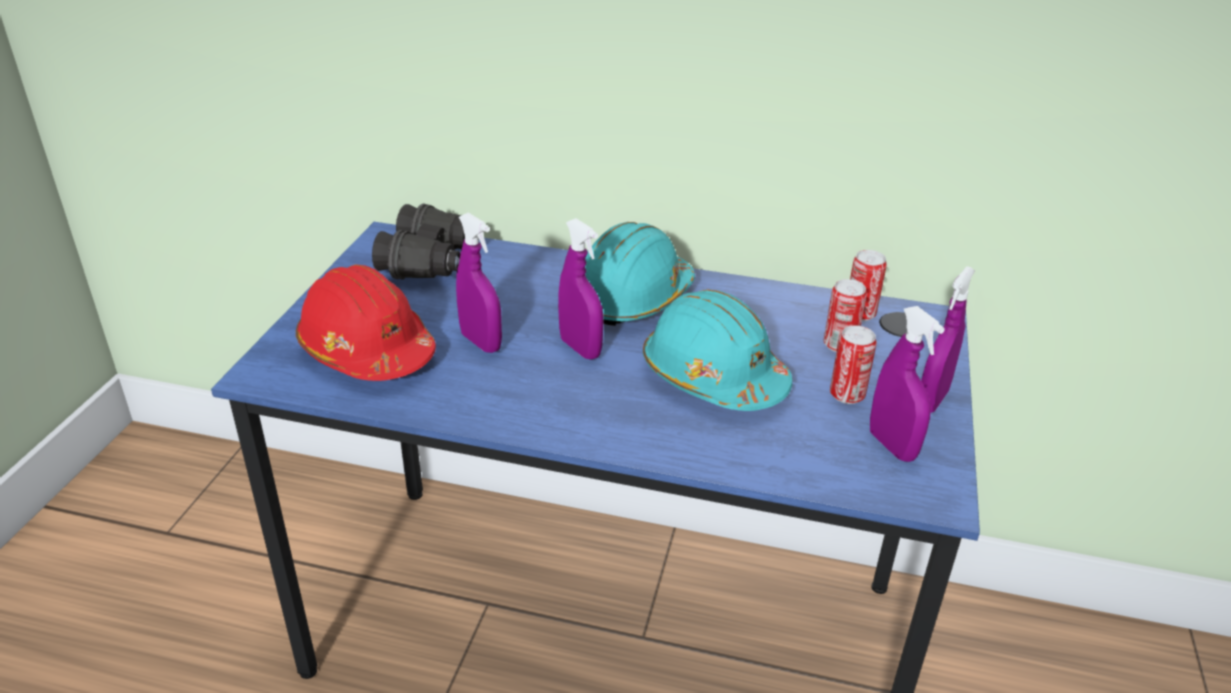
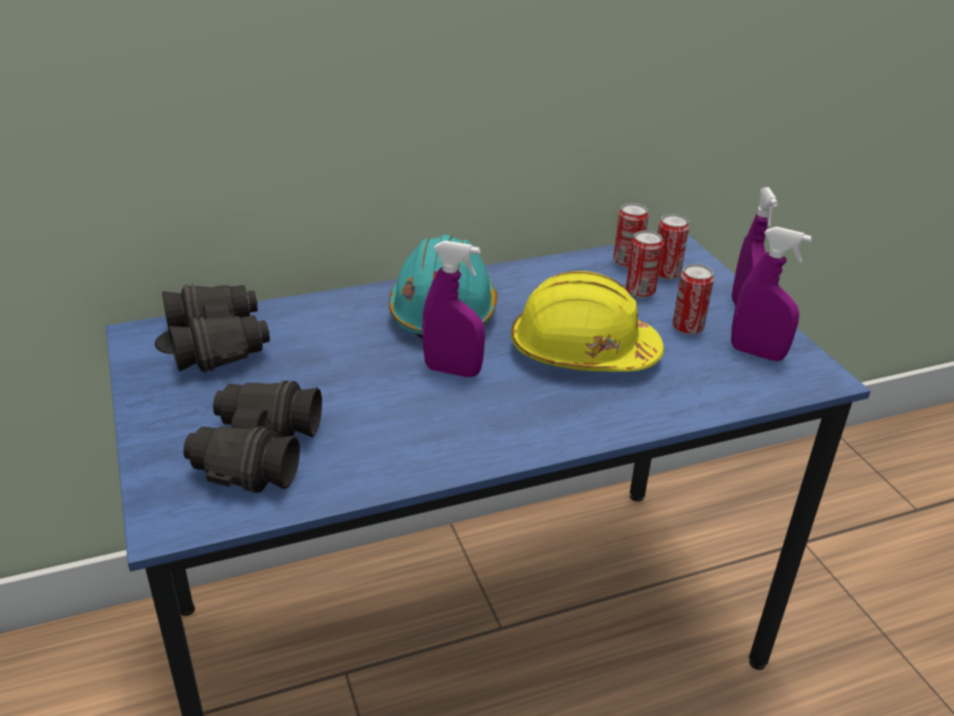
camera: 35 degrees left, 0 degrees up
(367, 350) = (256, 452): red hard hat -> black binoculars
(481, 342) = (359, 400): purple spray bottle -> none
(713, 377) = (582, 352): turquoise hard hat -> yellow hard hat
(888, 338) = (666, 273): none -> can

